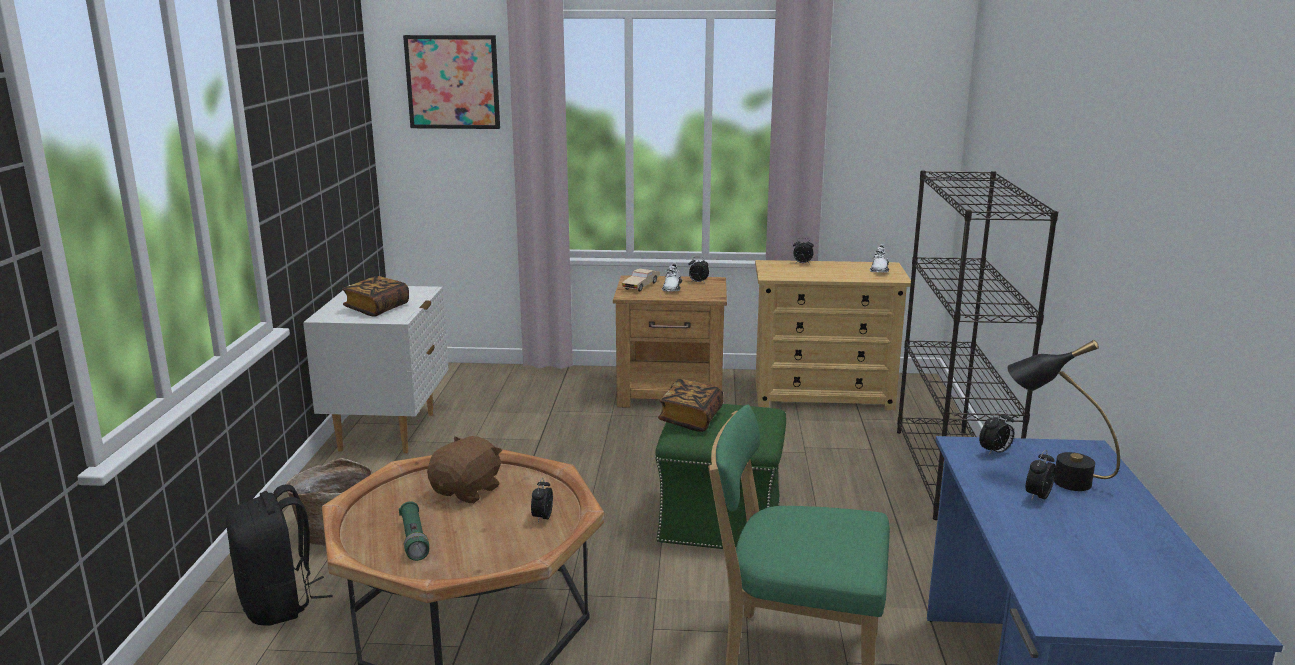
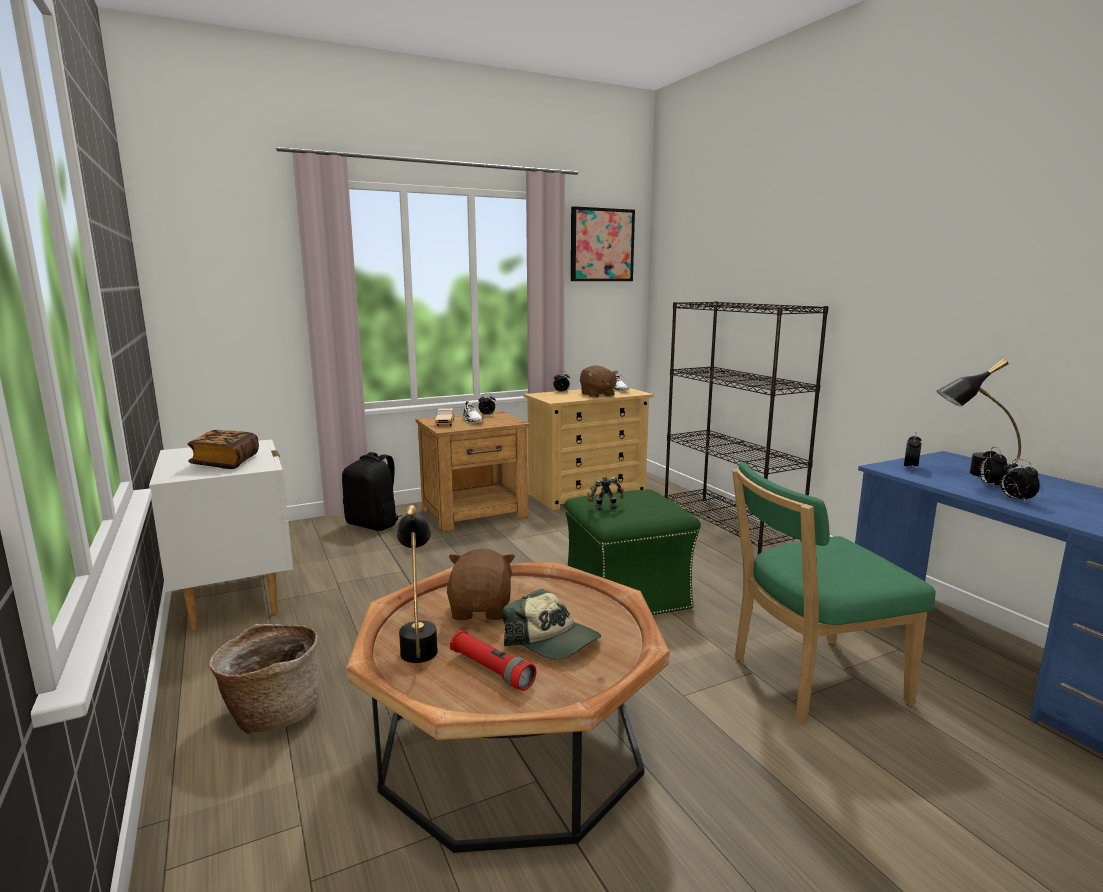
camera: 30 degrees left, 5 degrees down
(279, 604) = (275, 817): black backpack -> black backpack (374, 524)
(393, 503) = (419, 643): none -> black table lamp
(414, 539) = (491, 670): green flashlight -> red flashlight
(453, 82) = (234, 245): picture -> picture (601, 245)
(485, 531) = (552, 640): none -> cap
(542, 518) = (587, 612): alarm clock -> alarm clock (1015, 500)
(691, 419) = (604, 506): book -> toy robot
(837, 274) = (597, 395): none -> brown plush toy

